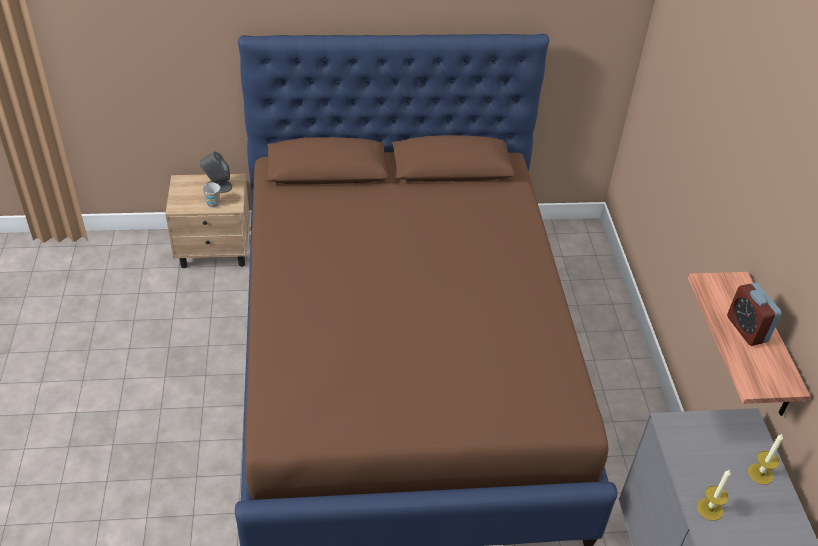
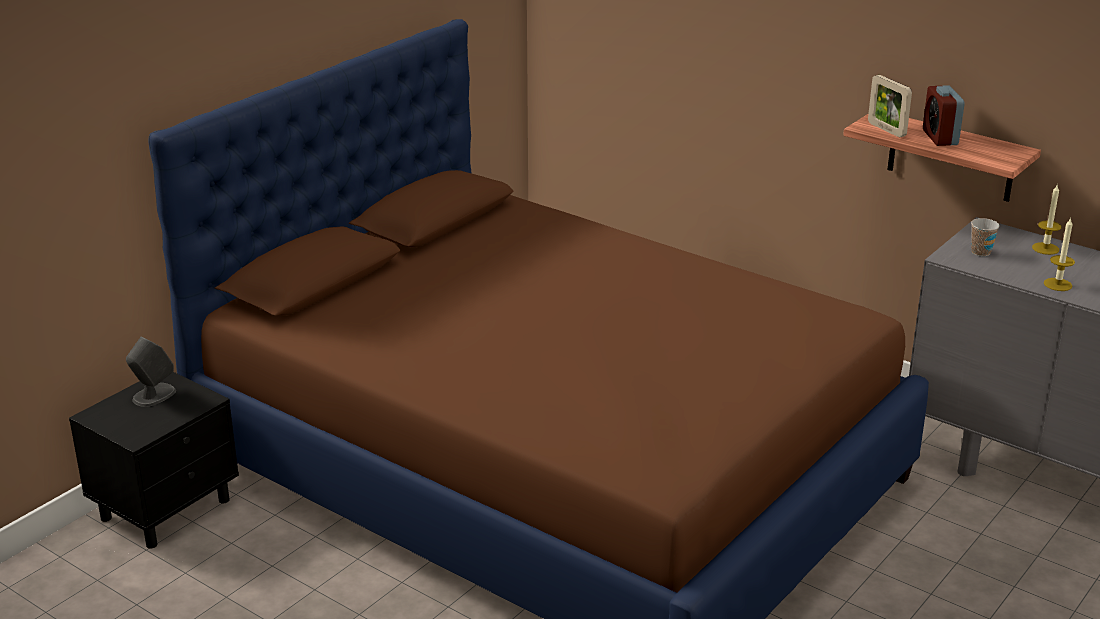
camera: 45 degrees left, 15 degrees down
(213, 204) = (178, 411): cup -> cup (980, 252)
(215, 250) = (167, 508): beige nightstand -> black nightstand
(718, 295) = (886, 130): none -> picture frame
(746, 329) = (940, 137): alarm clock -> alarm clock turned 60 degrees clockwise

